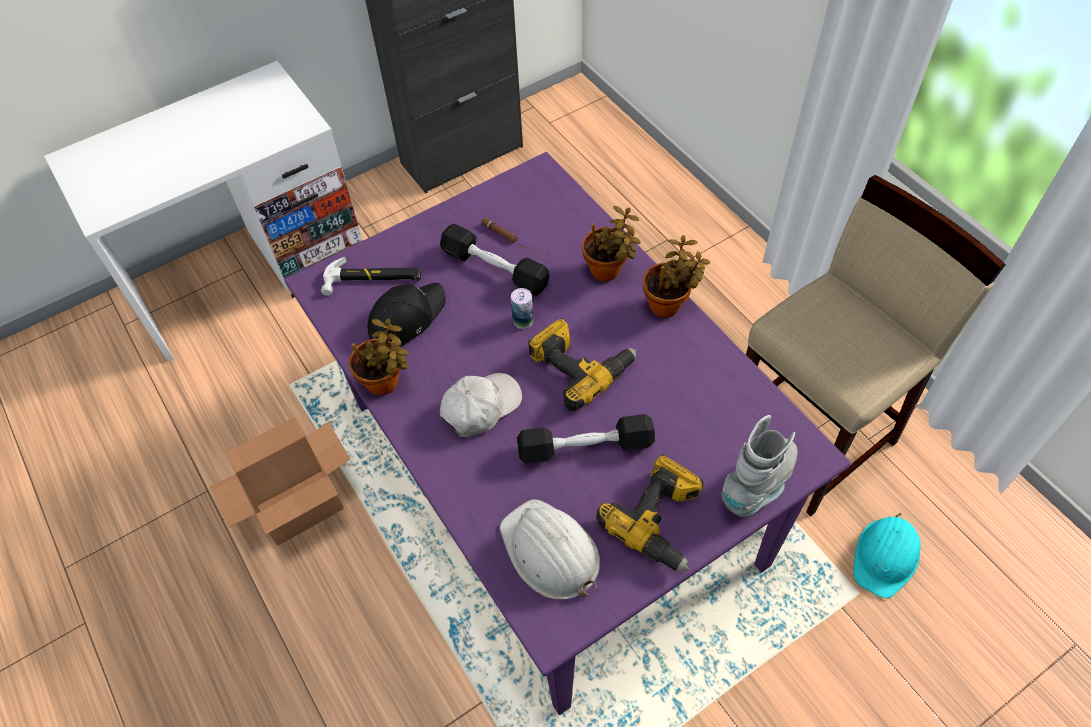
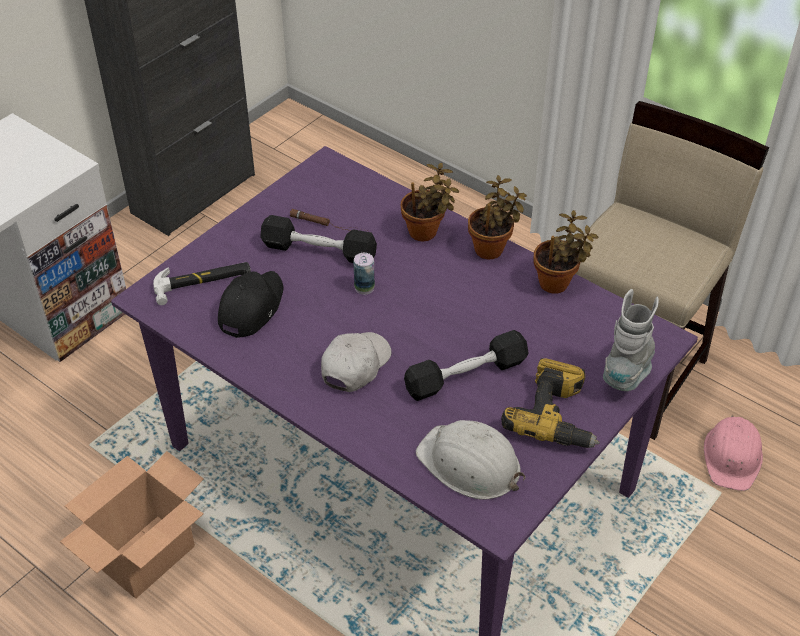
camera: 20 degrees left, 10 degrees down
(386, 383) = (255, 365): potted plant -> potted plant (557, 283)
(580, 366) = (433, 313): power drill -> none
(886, 557) = (732, 457): turquoise hard hat -> pink hard hat

